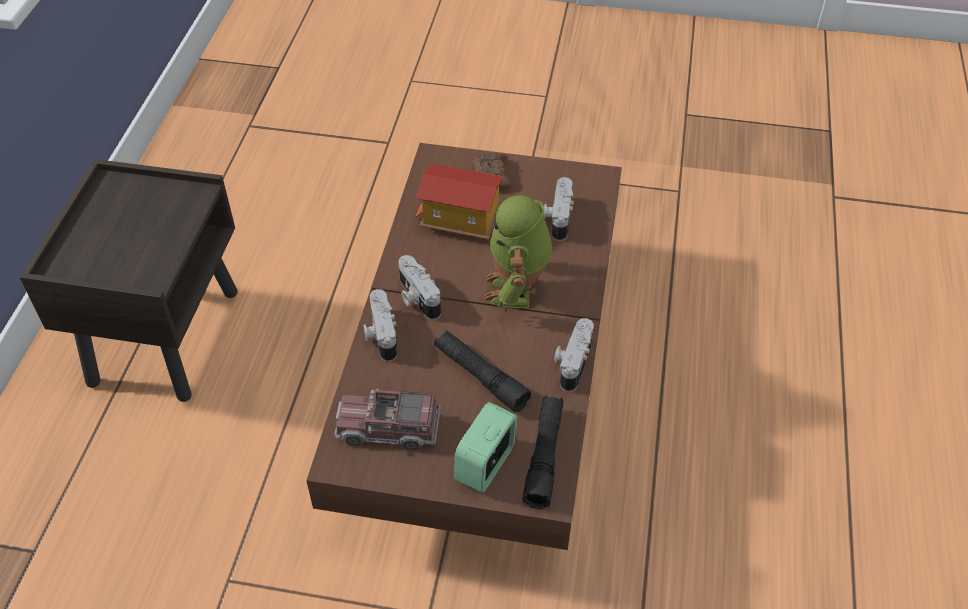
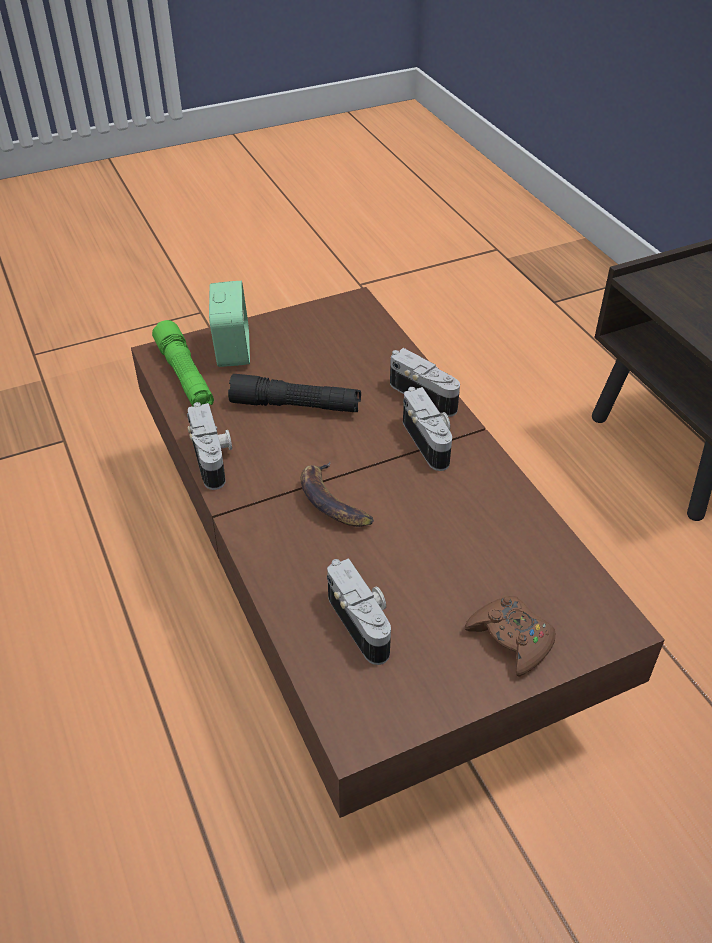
camera: 145 degrees right, 5 degrees down
(388, 428) = (338, 337): toy truck -> none
(416, 298) = (430, 441): camera -> camera turned 45 degrees clockwise
(460, 221) = (479, 548): toy house -> none
(517, 290) = (332, 501): toy robot -> banana
(544, 456) = (185, 376): black flashlight -> green flashlight

